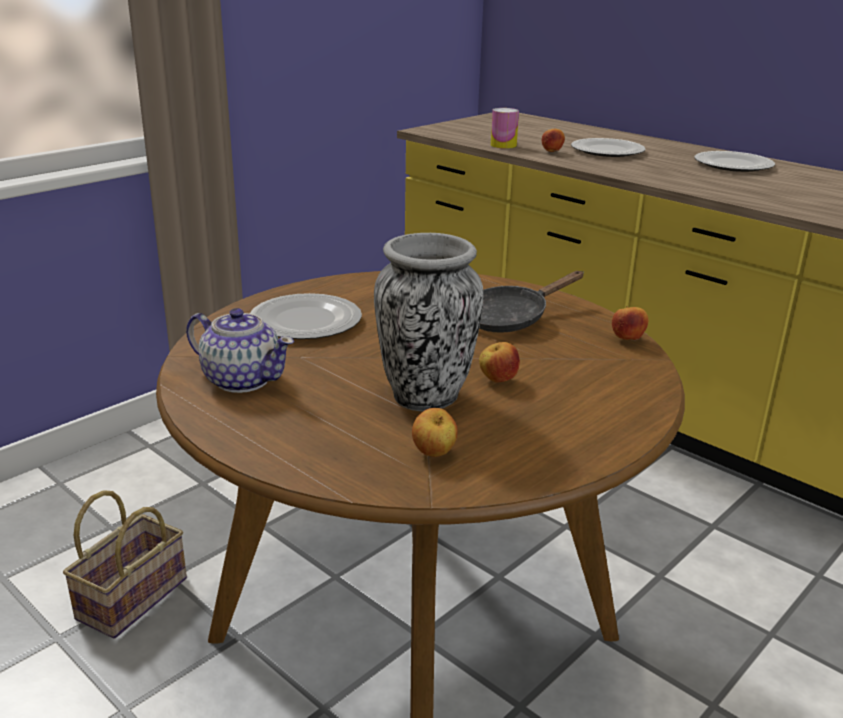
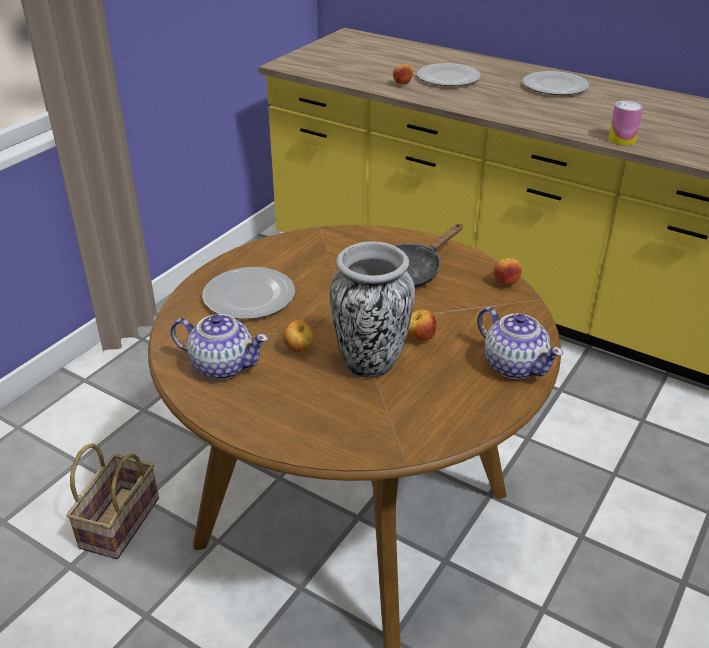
camera: 10 degrees left, 10 degrees up
(434, 454) = (394, 417): apple -> apple (299, 350)
(503, 145) = (358, 79): can -> can (622, 140)
(613, 419) = (514, 365): none -> teapot

